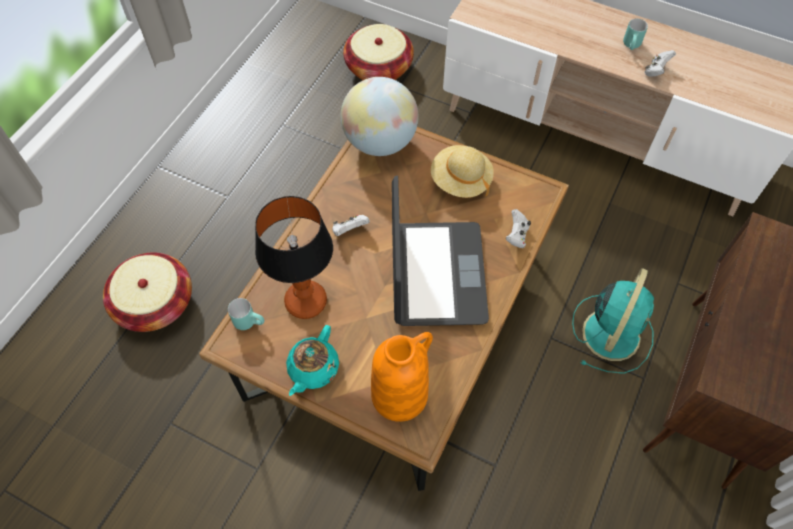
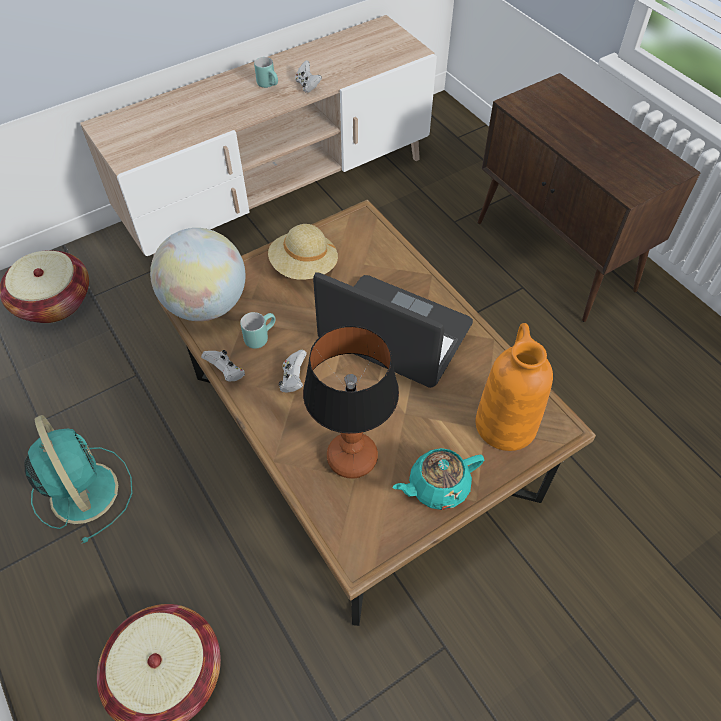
camera: 60 degrees left, 5 degrees down
(250, 321) = (342, 522): turquoise mug -> turquoise mug (259, 336)
(313, 369) = (437, 486): turquoise teapot -> turquoise teapot turned 105 degrees clockwise
(516, 236) = (394, 257): white game controller -> white game controller (226, 373)
(612, 332) = (471, 284): turquoise fan -> turquoise fan (83, 490)

